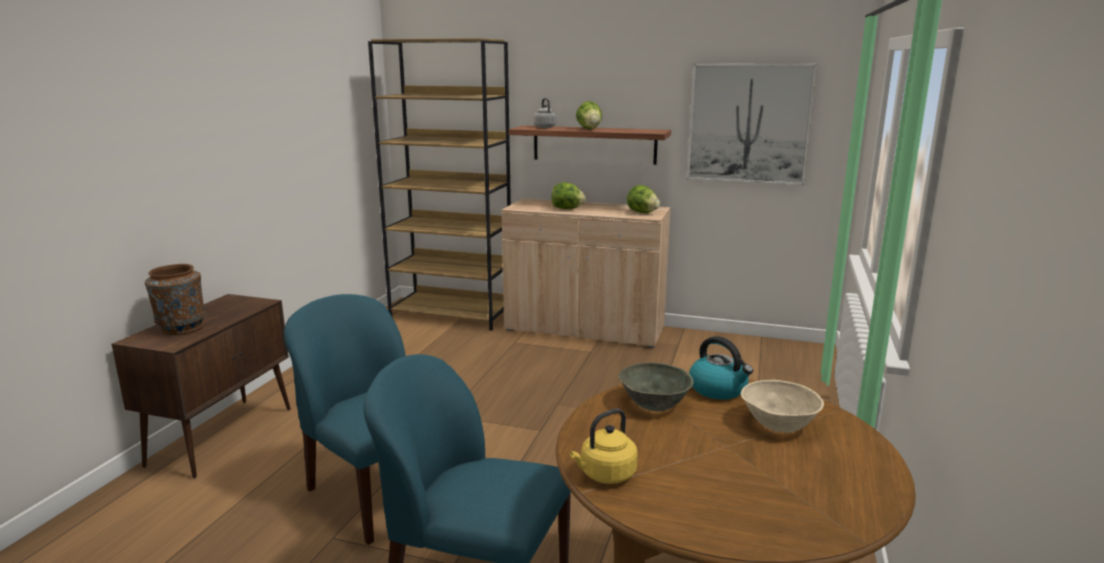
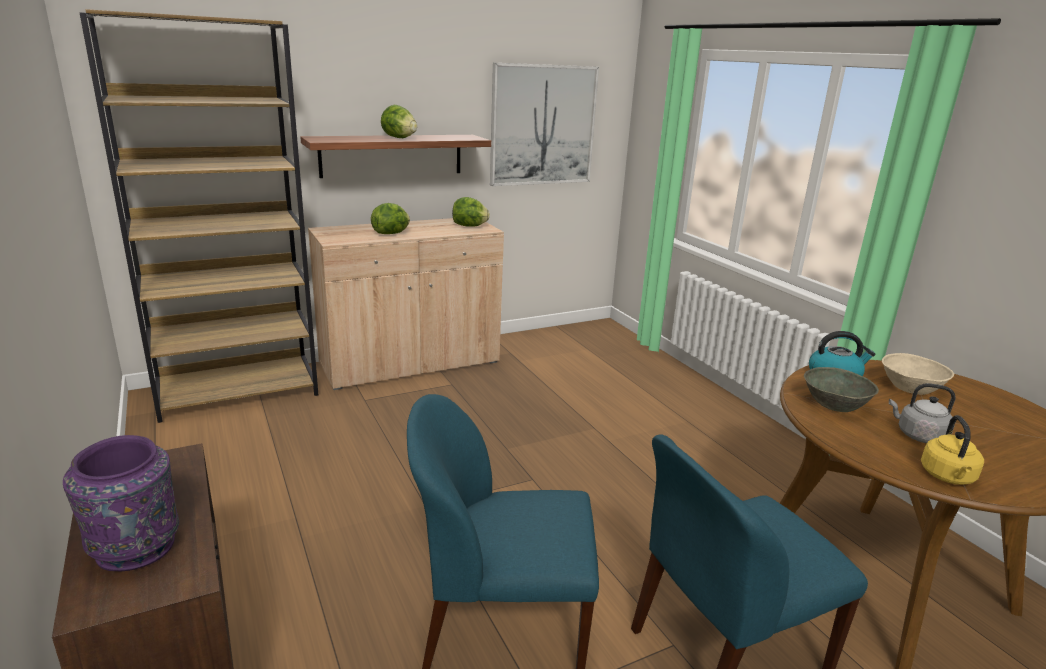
camera: 45 degrees left, 5 degrees up
(181, 328) = (136, 549): brown vase -> purple vase
(544, 127) = (340, 138): grey kettle -> grey kettle (918, 436)

